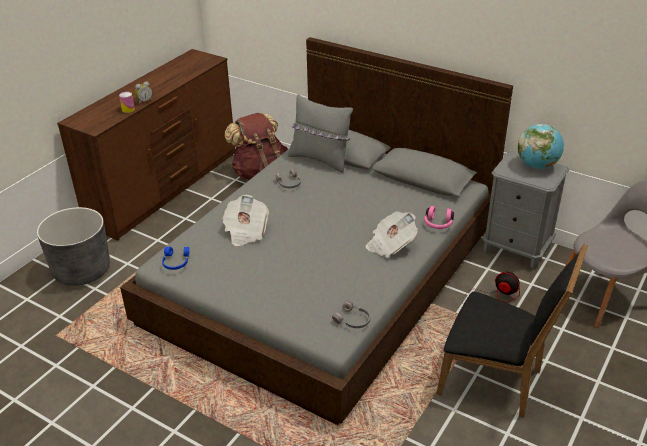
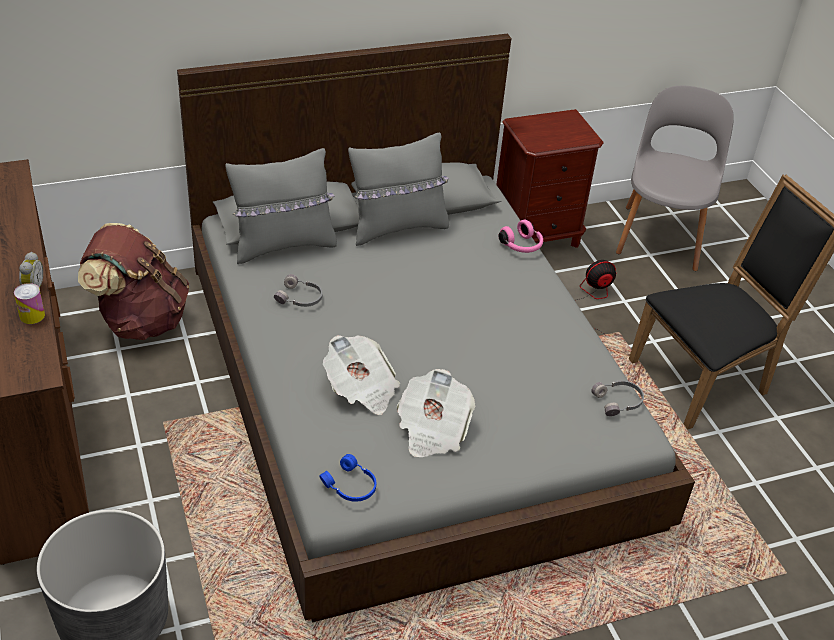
camera: 55 degrees left, 5 degrees up
(387, 181) = (397, 228): none -> grey pillow
(390, 245) = (519, 298): newspaper -> newspaper (432, 430)
(516, 249) = (536, 236): grey nightstand -> brown nightstand
(537, 165) = (552, 122): globe -> none

